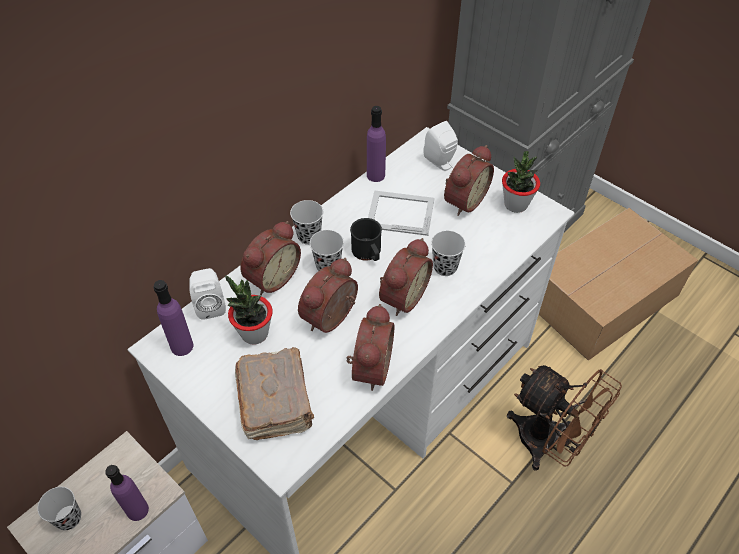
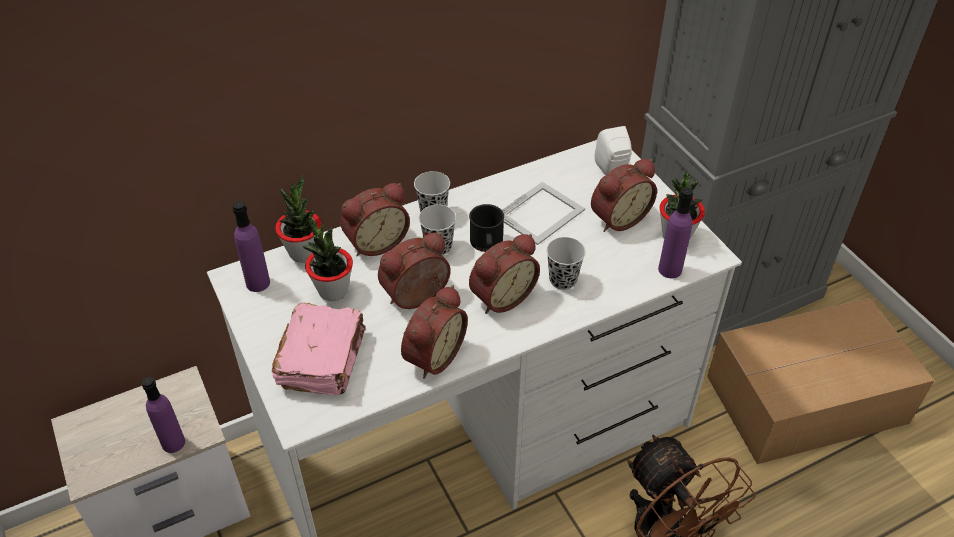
camera: 20 degrees right, 5 degrees down
(69, 518) = (108, 429): black cup -> none
(210, 305) = (303, 252): white speaker -> potted plant
(276, 400) = (323, 359): brown book -> pink book
(375, 175) = (534, 169): purple bottle -> purple bottle (670, 269)
(399, 212) = (541, 213): picture frame -> picture frame turned 105 degrees clockwise

